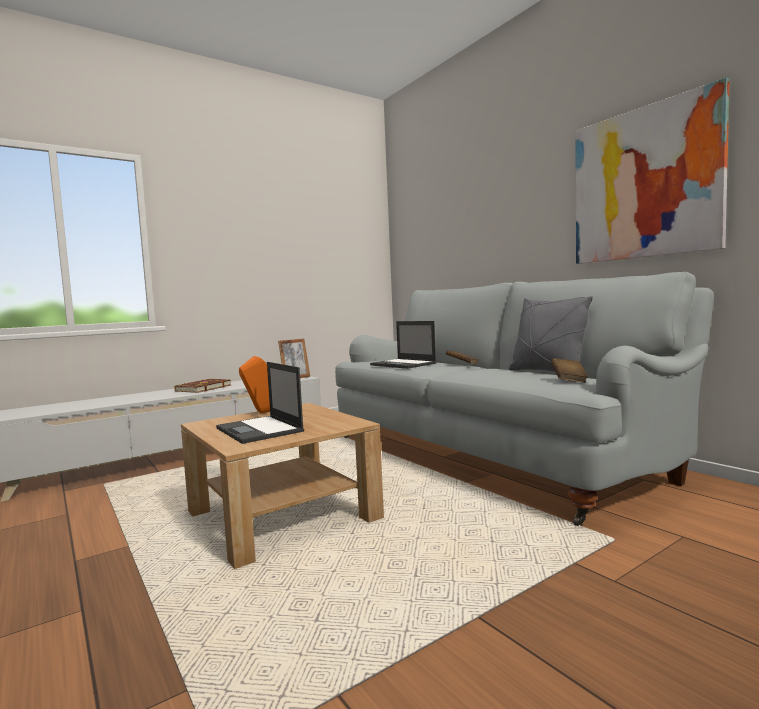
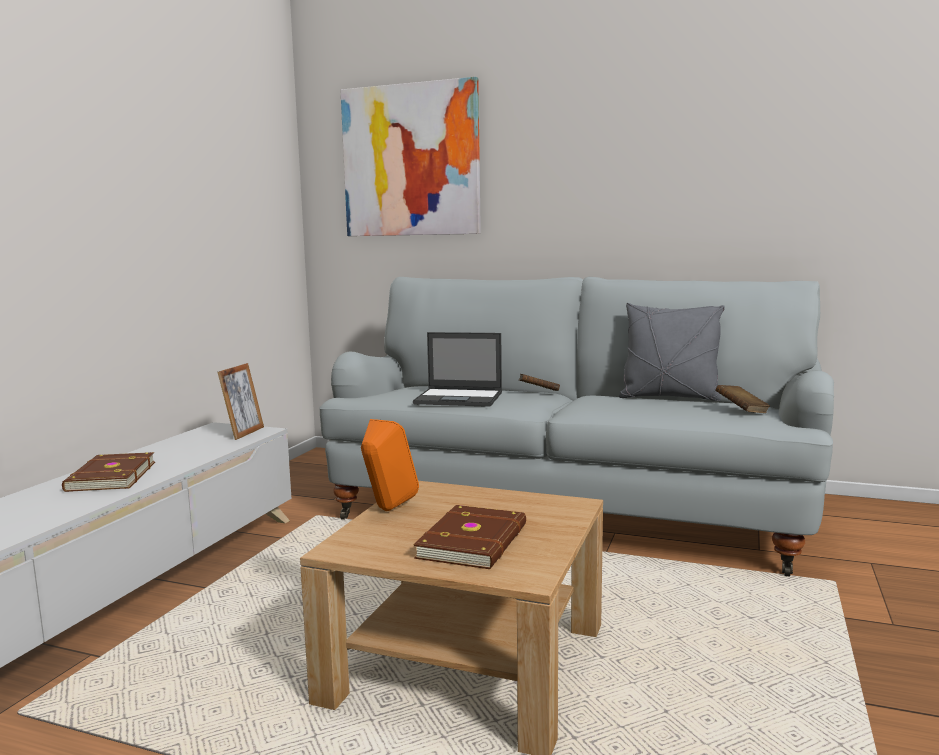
camera: 35 degrees left, 5 degrees up
(260, 430) = (475, 541): laptop -> brown book
(644, 183) = (737, 169): picture -> picture (411, 161)

